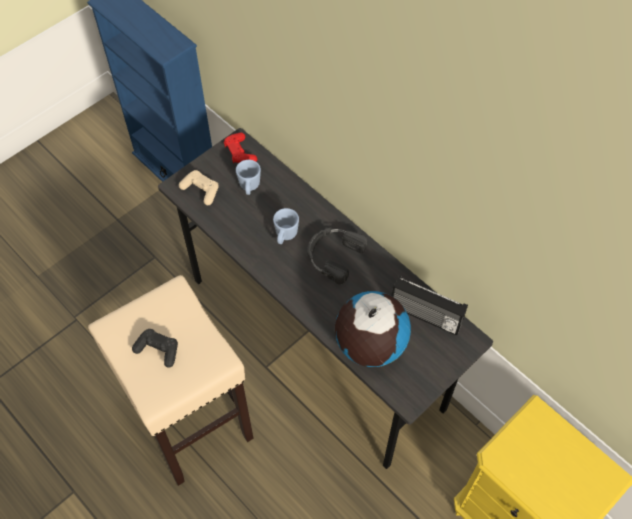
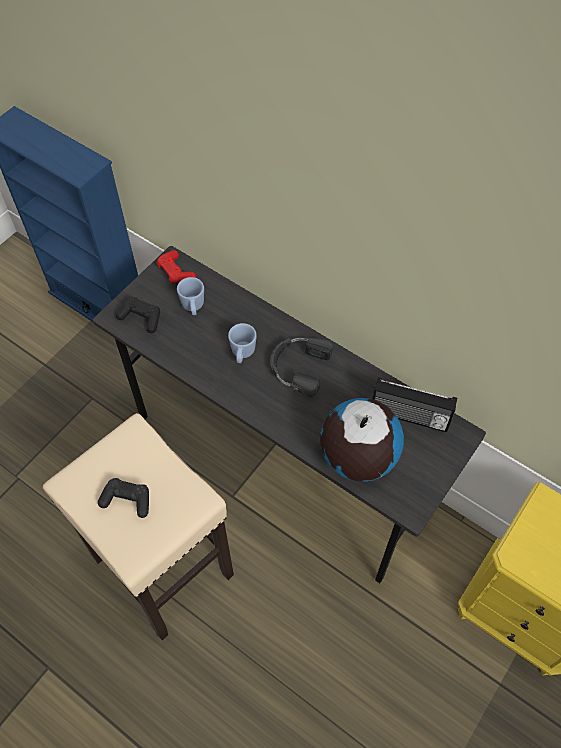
camera: 10 degrees left, 0 degrees up
(201, 190) = (141, 318): beige game controller -> black game controller

